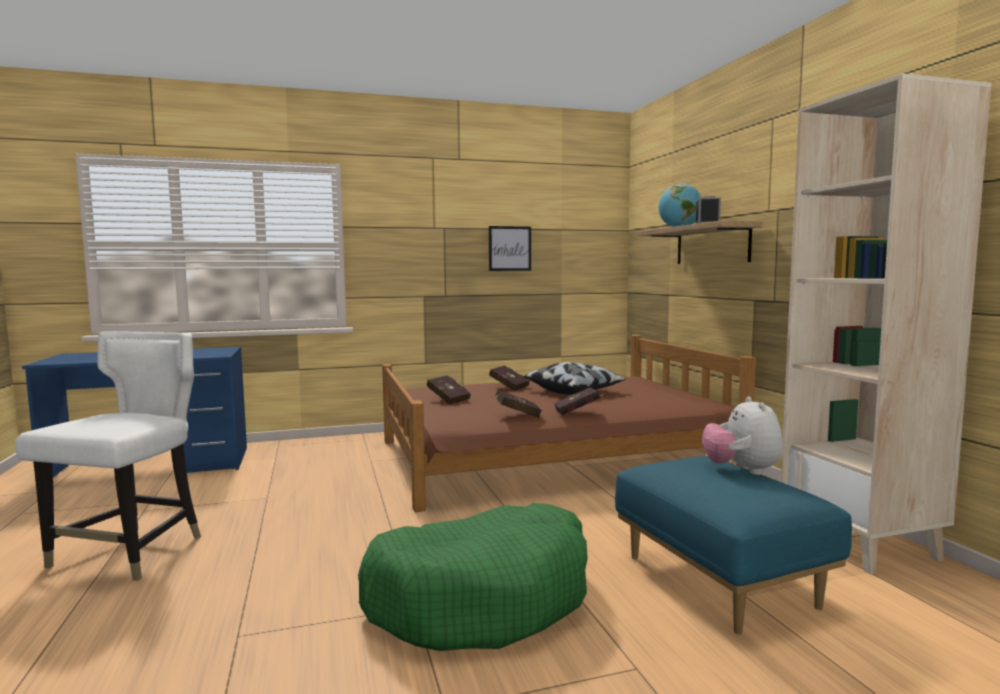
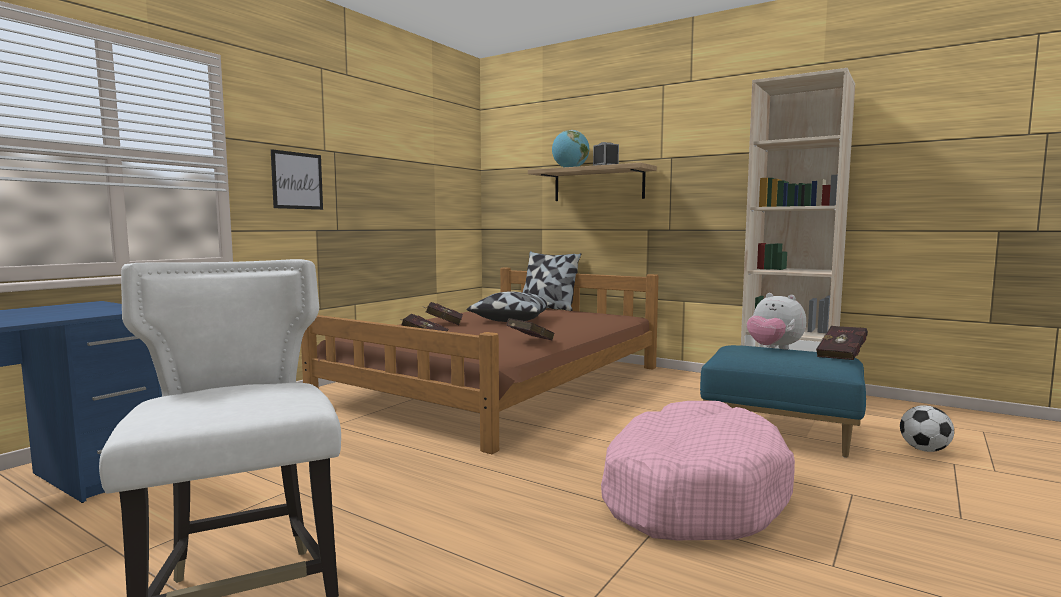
camera: 40 degrees left, 0 degrees up
(481, 598) = (690, 493): green dog bed -> pink dog bed
(509, 248) = (395, 180): picture -> picture (297, 180)
(578, 413) = (568, 333): red book -> red book (842, 355)
(660, 383) = (548, 308): none -> pillow
(888, 671) = (924, 450): none -> football

